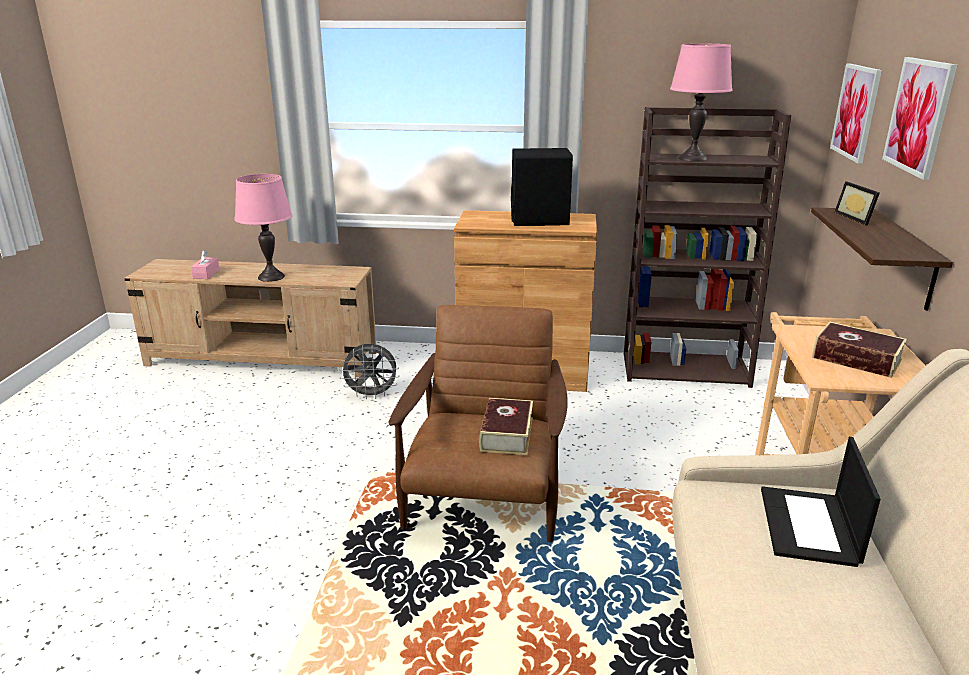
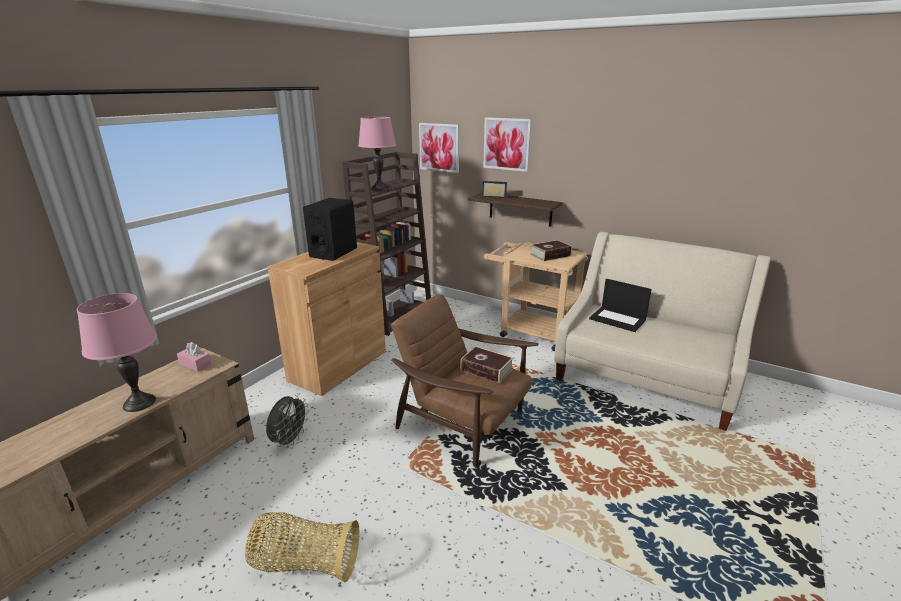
camera: 65 degrees left, 0 degrees up
(206, 274) = (49, 447): pink tissue box -> pink tissue box (195, 364)
(218, 462) = (305, 563): none -> basket

